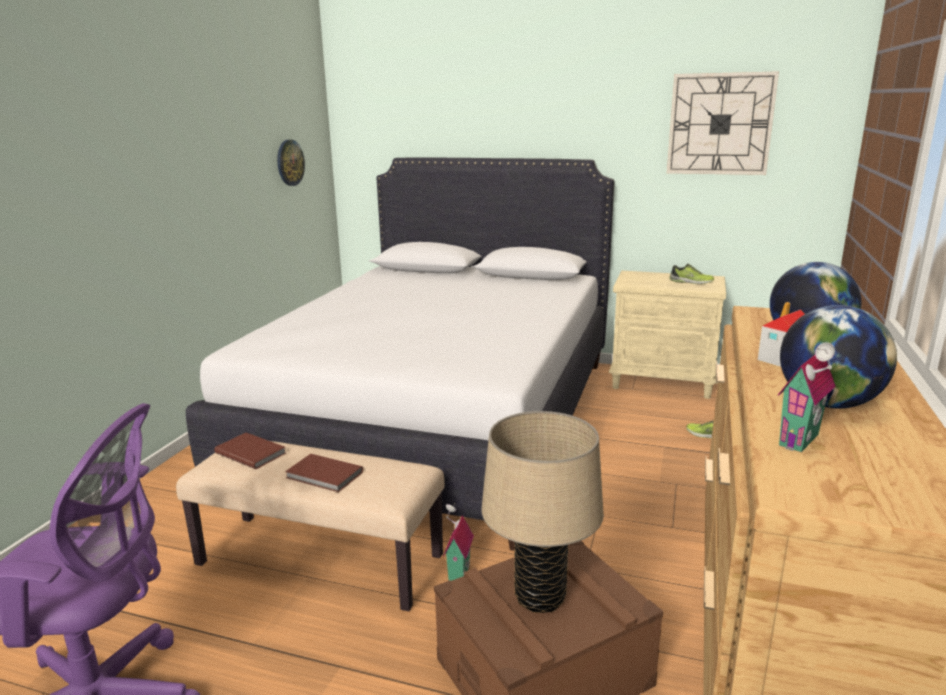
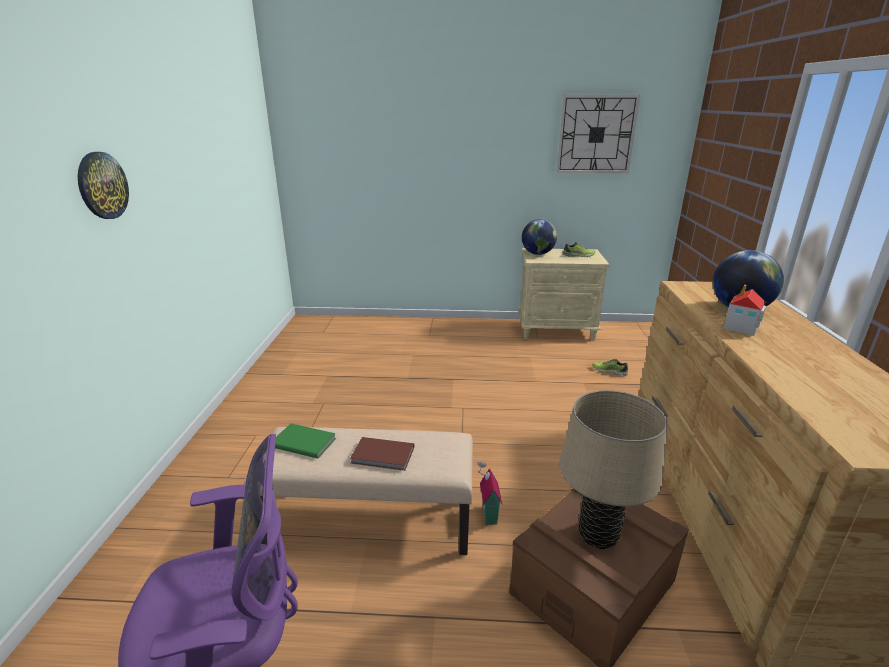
camera: 15 degrees left, 5 degrees up
(251, 452) = (304, 442): brown book -> green book
(289, 162) = (247, 168): wall clock -> wall clock (102, 185)
(438, 417) = (405, 378): white bed -> none
(802, 441) = (821, 400): toy house -> none
(828, 403) = (804, 363): globe -> globe (537, 254)

